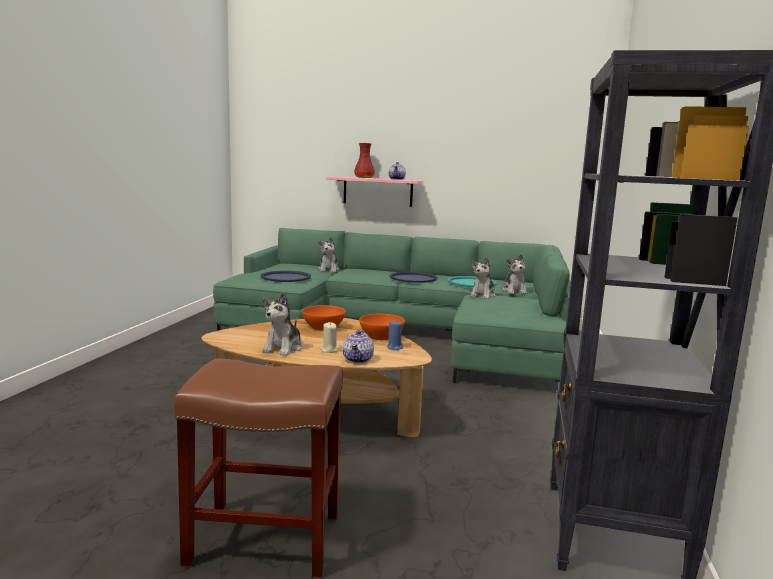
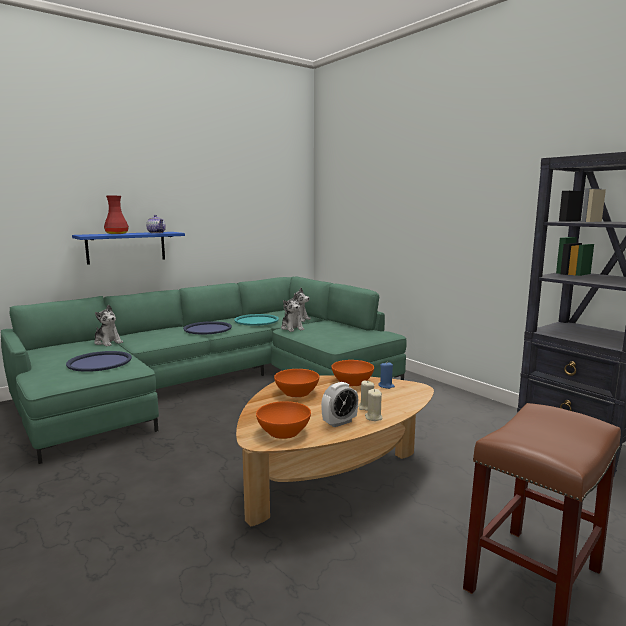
camera: 50 degrees left, 0 degrees up
(241, 338) = (283, 432): none -> orange bowl
(283, 348) = (339, 422): plush toy -> alarm clock
(311, 356) = (373, 417): none -> beige candle
(358, 359) = (402, 404): teapot -> none
(378, 191) = (126, 247): pink shelf -> blue shelf

